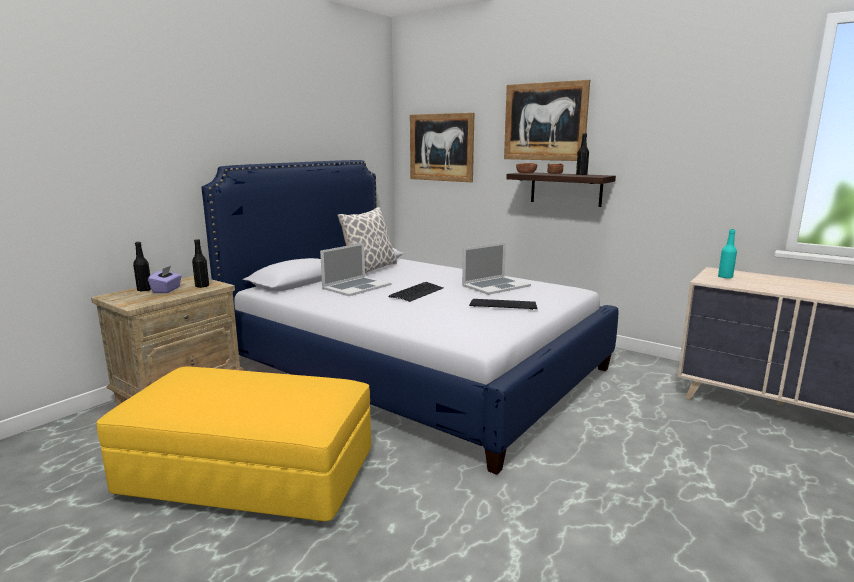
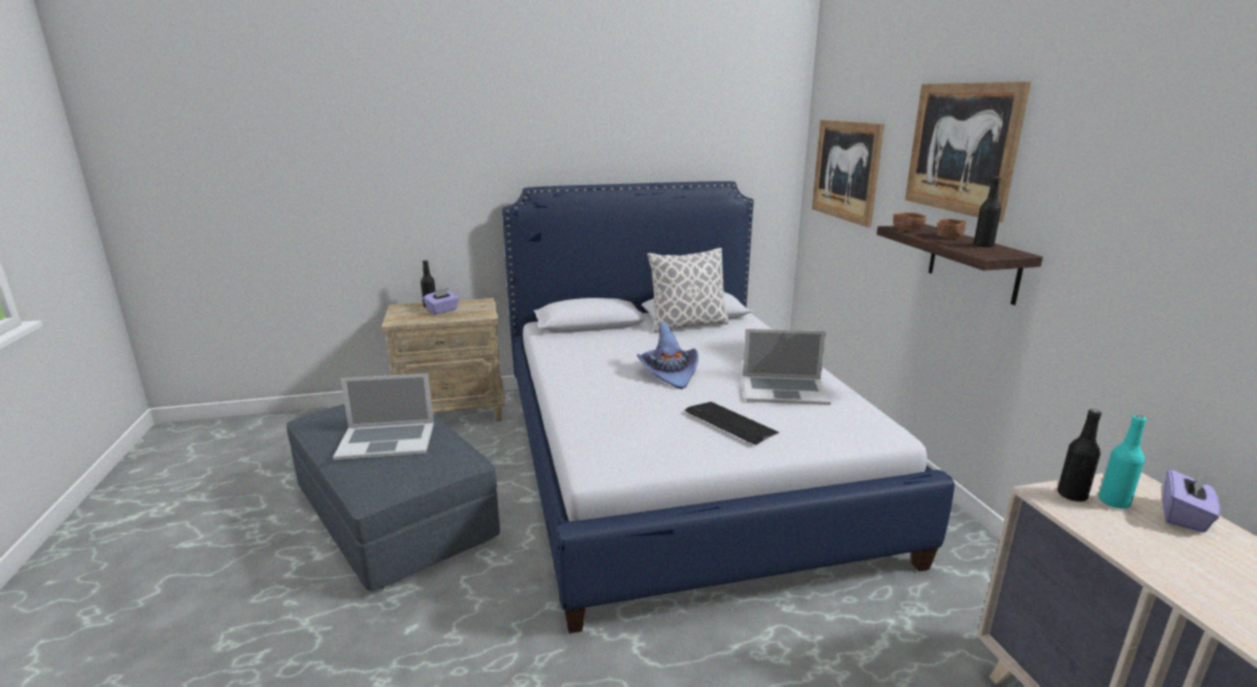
camera: 40 degrees right, 5 degrees up
(202, 286) = (472, 313): black bottle -> black bottle (1071, 495)
(249, 475) = (394, 515): yellow ottoman -> grey ottoman
(356, 286) = (628, 346): laptop -> laptop (386, 440)
(416, 293) = (669, 373): keyboard -> purple hat
(748, 275) = (1183, 516): none -> purple tissue box

